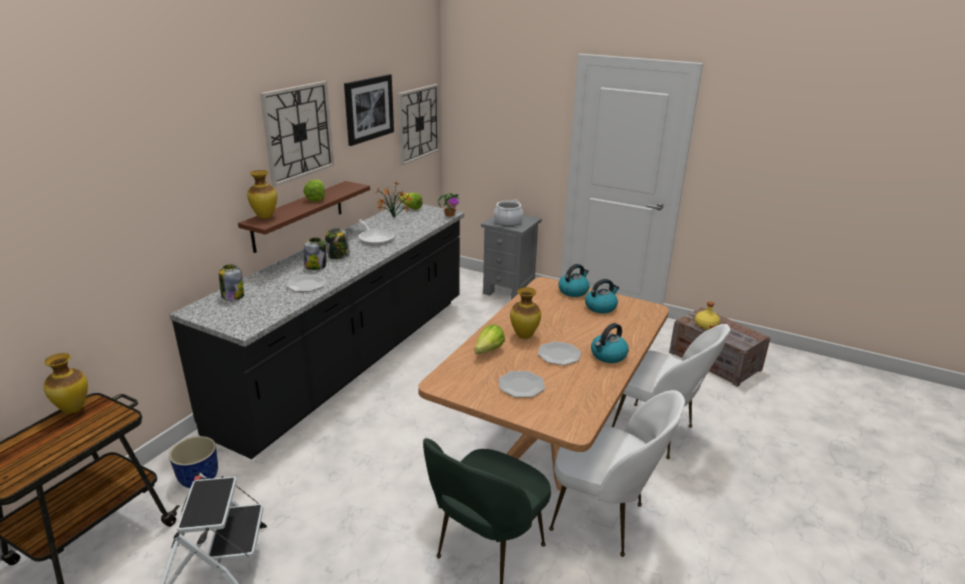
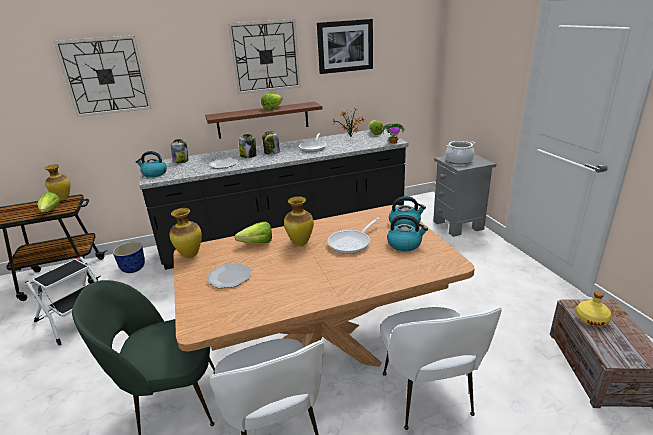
camera: 45 degrees right, 0 degrees up
(97, 430) = (50, 211): none -> lettuce
(265, 217) = (223, 114): vase -> vase (190, 255)
(418, 123) = (408, 65): wall clock -> wall clock (105, 76)
(559, 354) = (298, 267): plate -> none
(563, 320) = (352, 242): none -> frying pan
(608, 355) = (333, 285): kettle -> kettle (154, 174)

